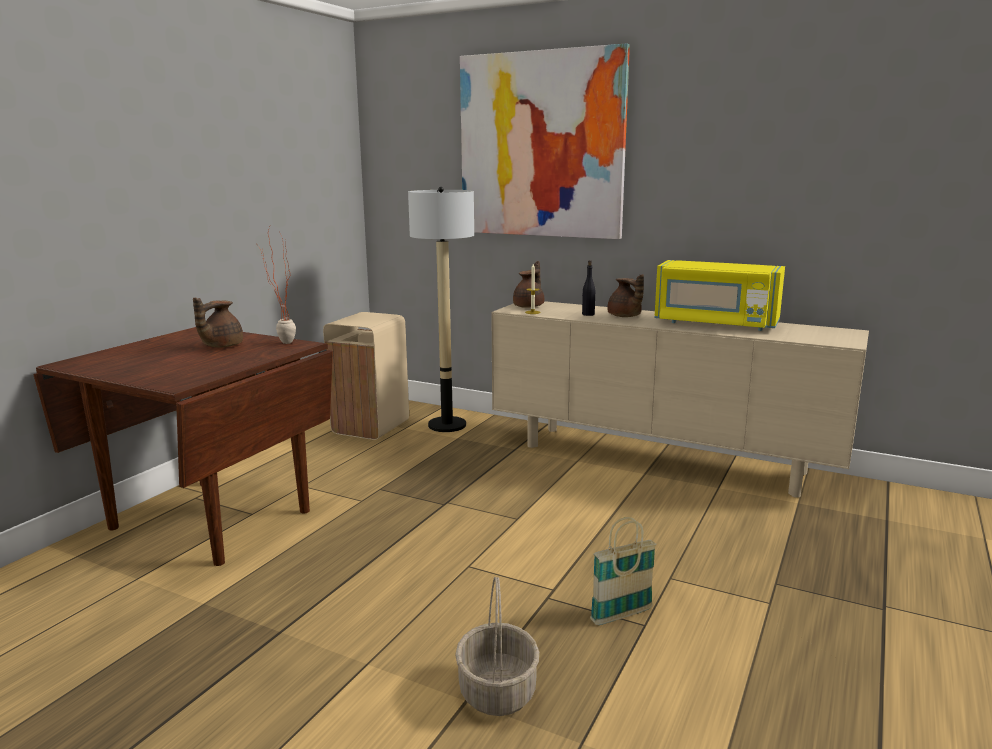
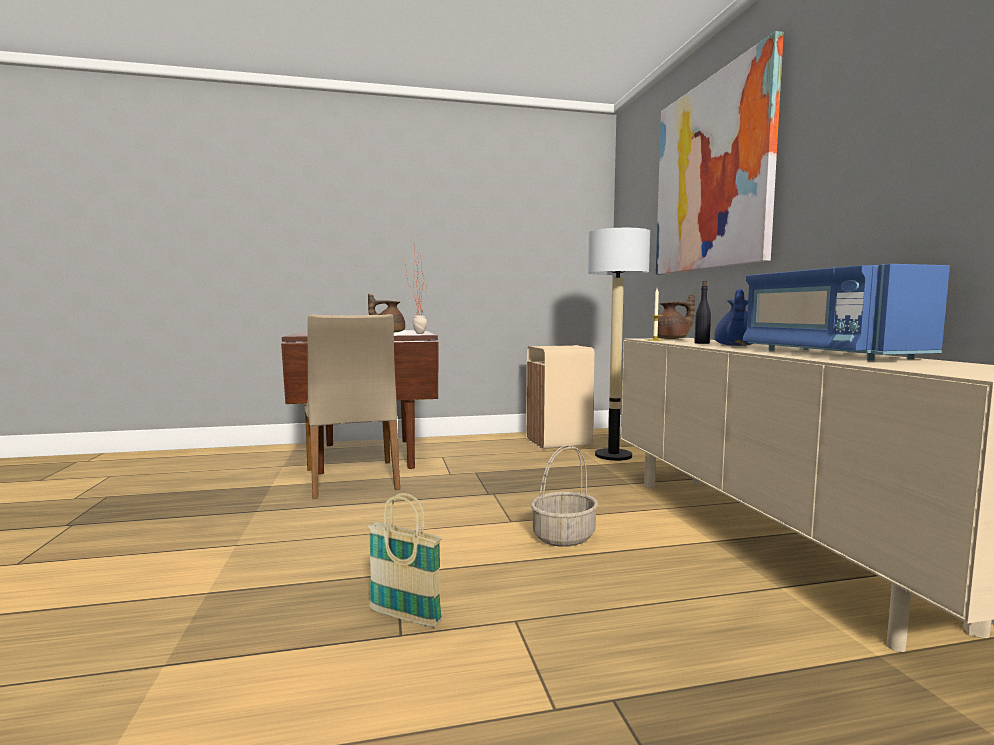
camera: 50 degrees right, 10 degrees down
(279, 550) = (353, 479): none -> beige chair
(496, 691) = (228, 600): basket -> basket (564, 536)
(625, 316) = (735, 345): brown teapot -> blue teapot
(715, 323) = (826, 354): yellow microwave -> blue microwave

